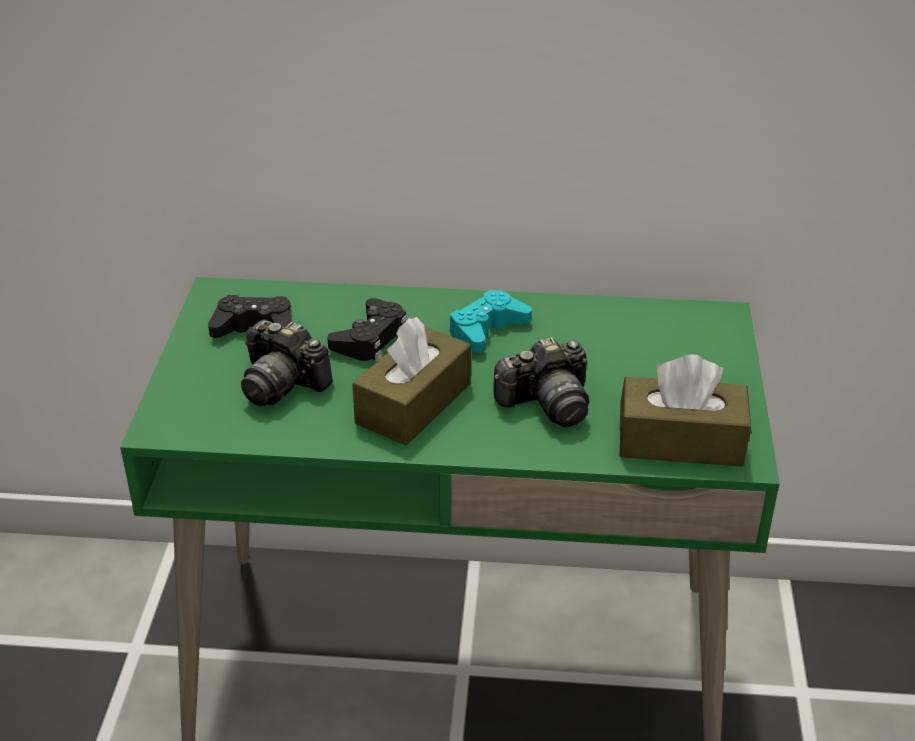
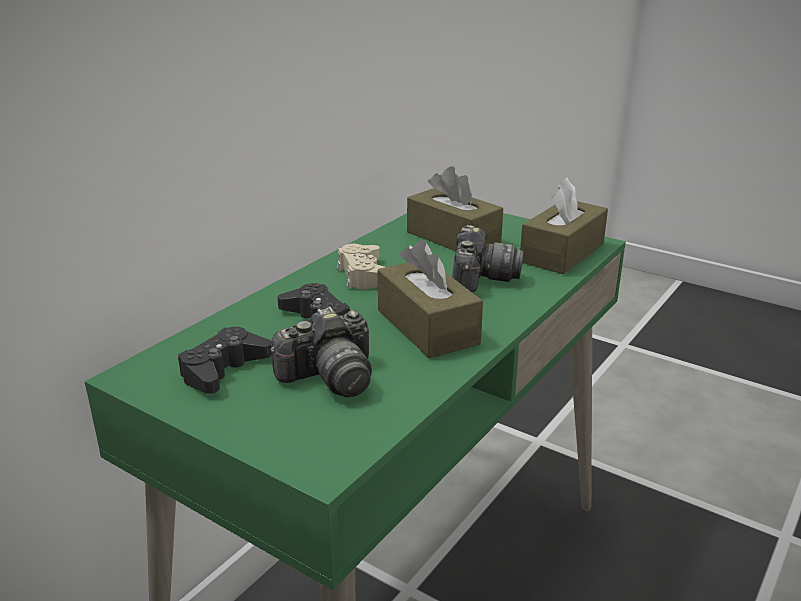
camera: 60 degrees left, 10 degrees down
(487, 330) = (364, 275): turquoise game controller -> beige game controller
(638, 352) = (453, 238): none -> brown tissue box

